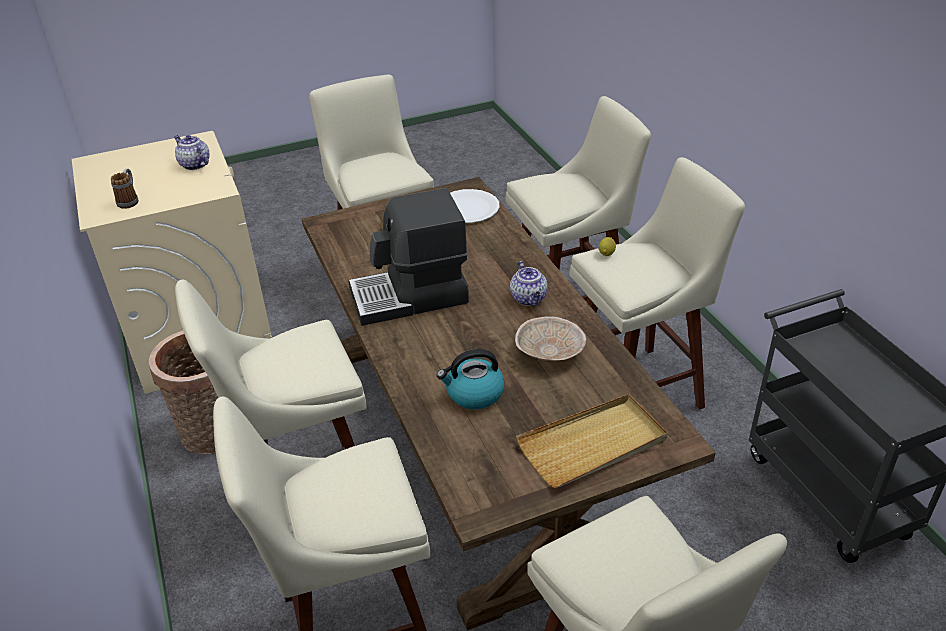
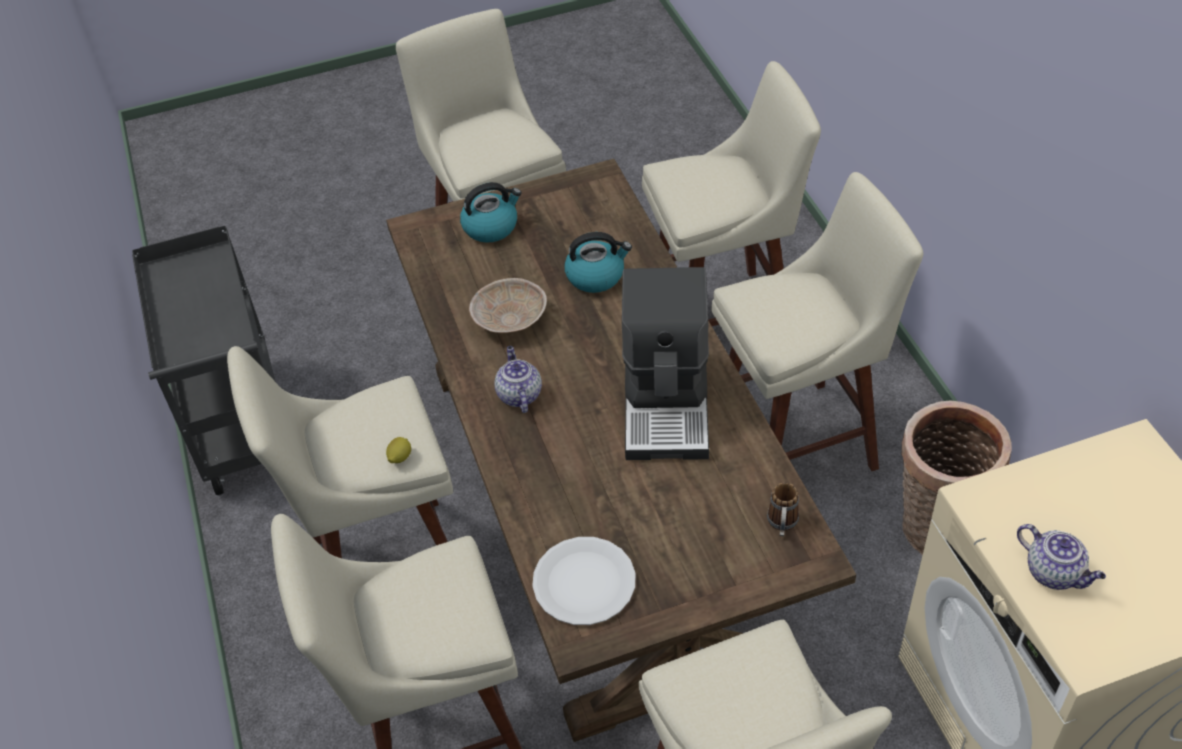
camera: 175 degrees left, 10 degrees up
(130, 200) = (1111, 479): mug -> mug (782, 525)
(410, 297) = (668, 403): coffee machine -> coffee machine turned 105 degrees clockwise
(593, 444) = (491, 226): beige tray -> kettle

